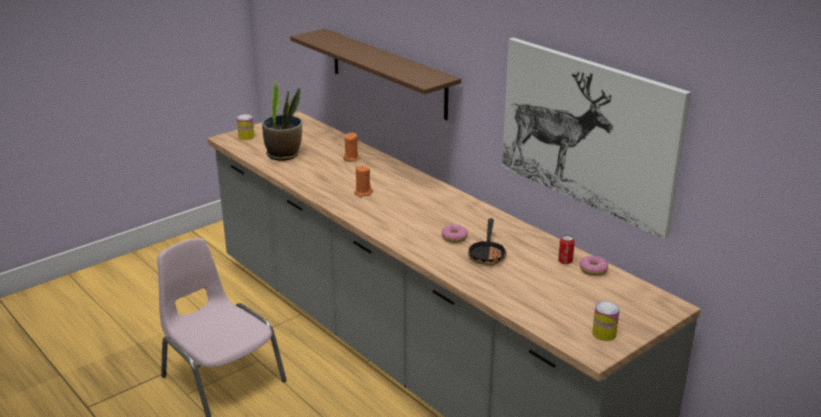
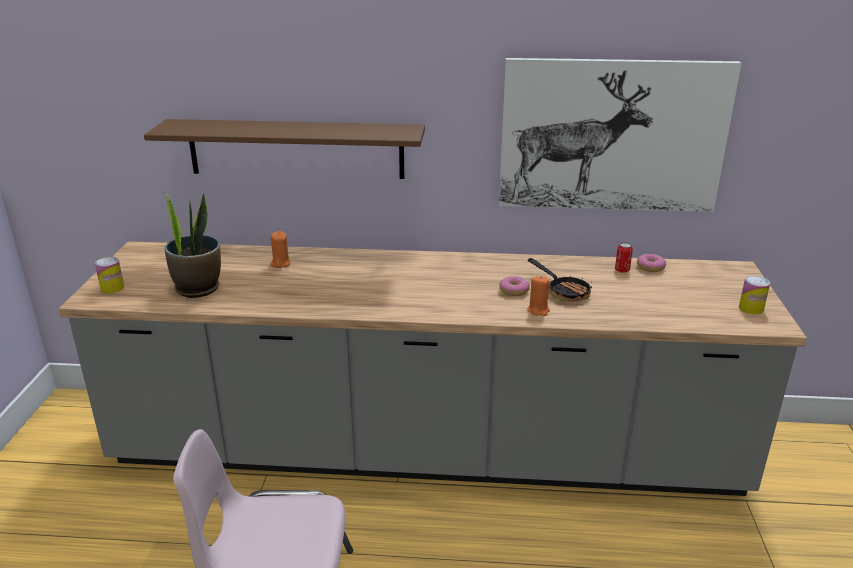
camera: 45 degrees left, 0 degrees up
(363, 193) = (358, 289): orange candle -> orange candle (538, 310)

